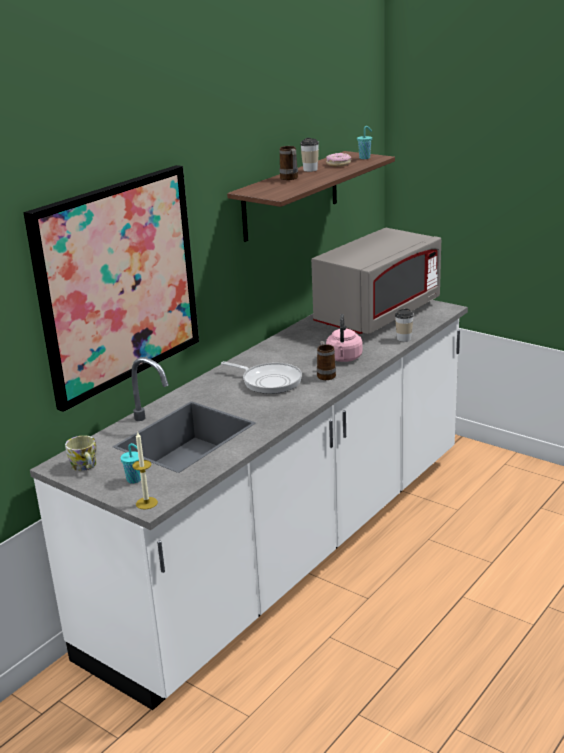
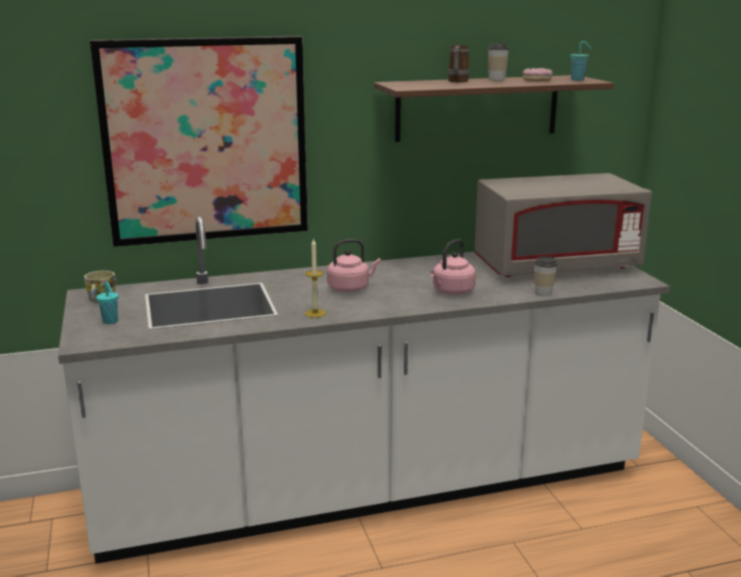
camera: 35 degrees right, 5 degrees down
(146, 503) = (84, 341): candle -> candle (315, 313)
(269, 381) = (350, 288): frying pan -> pink kettle
(325, 374) = (409, 298): mug -> none

